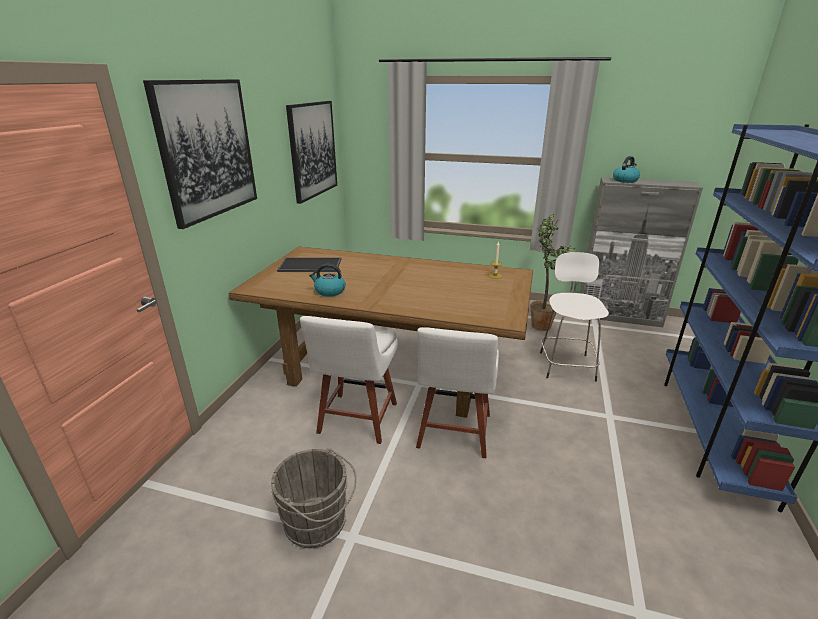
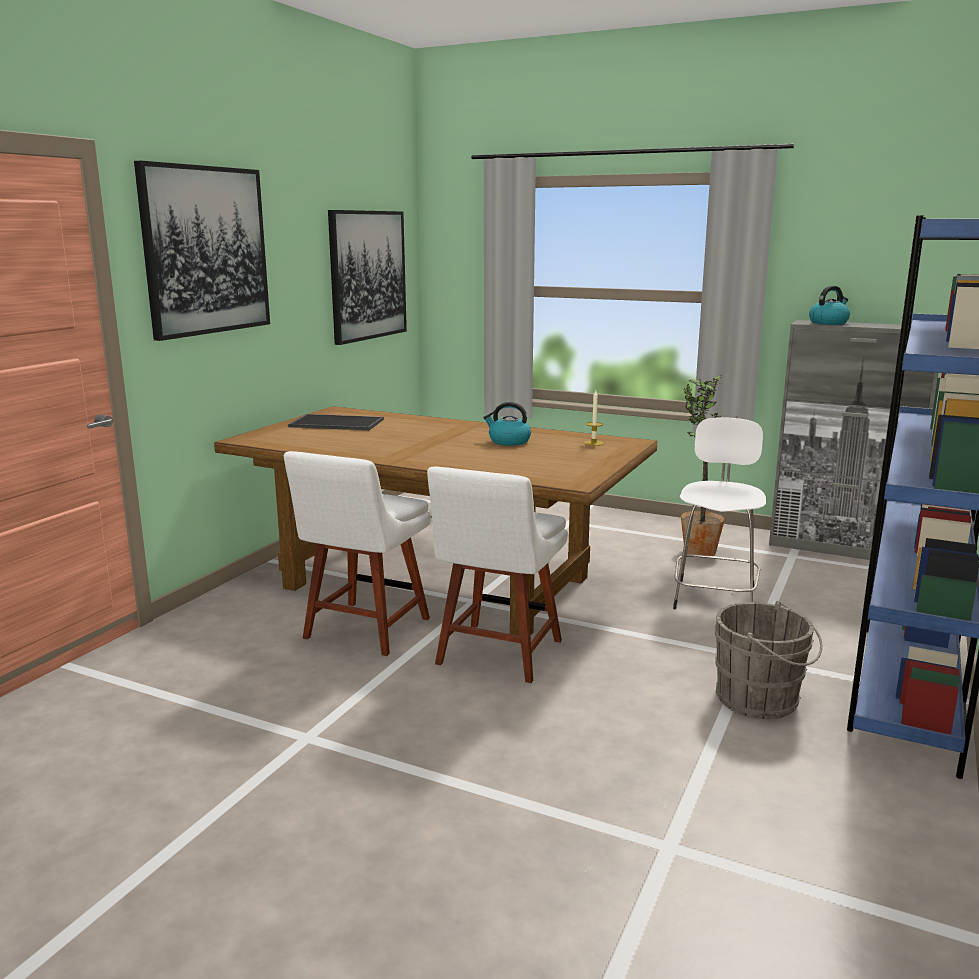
camera: 10 degrees right, 10 degrees down
(319, 524) = (269, 721): grey bucket -> grey bucket (762, 700)
(329, 291) = (347, 446): kettle -> kettle (508, 441)

